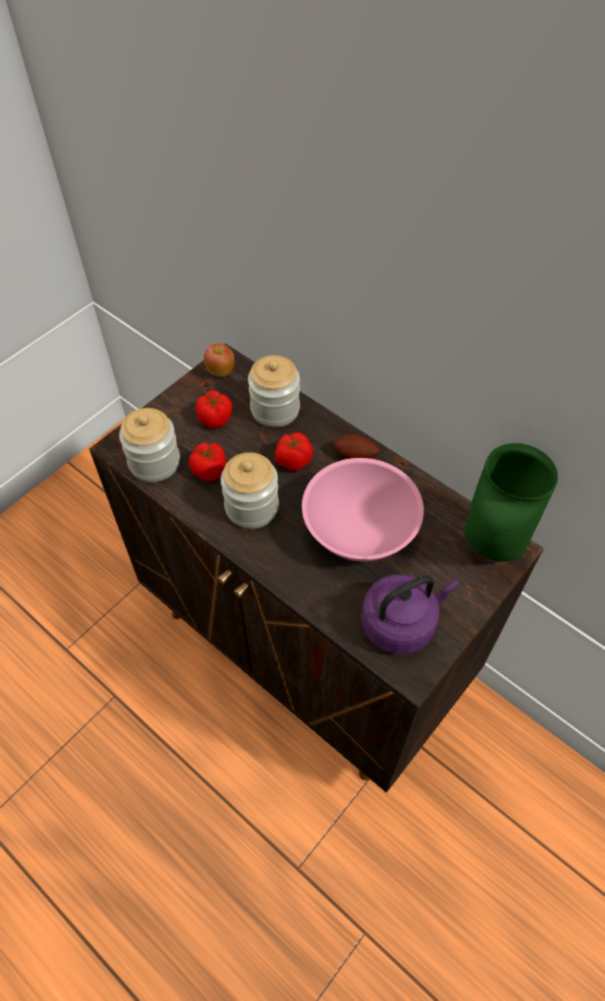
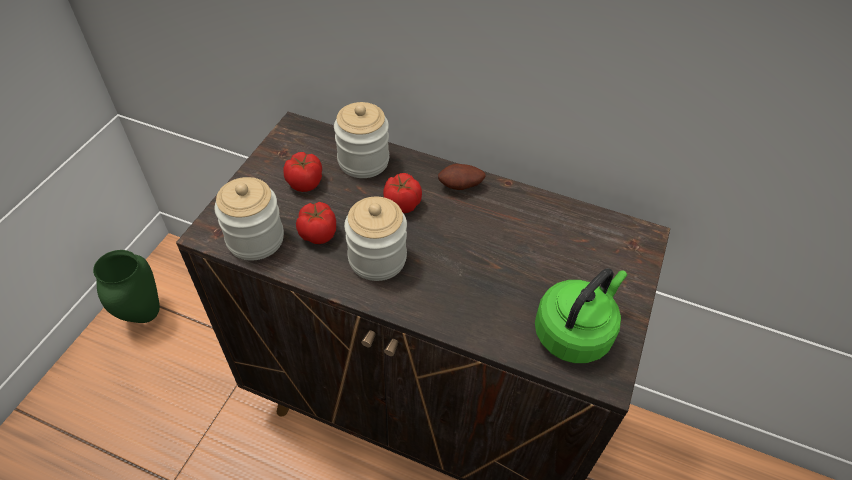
camera: 20 degrees left, 5 degrees down
(220, 371) = (293, 137): apple -> none
(360, 530) = (496, 254): pink bowl -> none
(401, 623) = (575, 332): purple kettle -> green kettle
(489, 546) = (622, 238): green vase -> green vase (142, 314)

